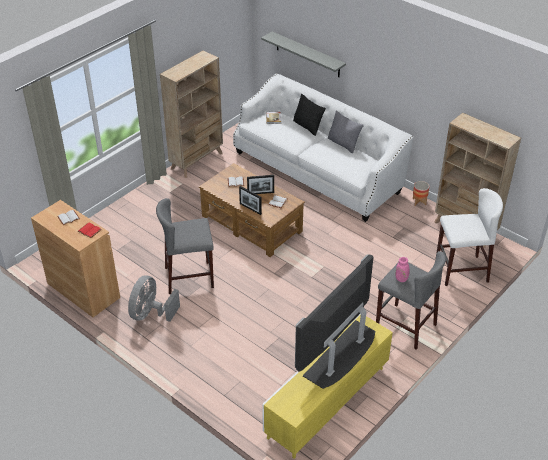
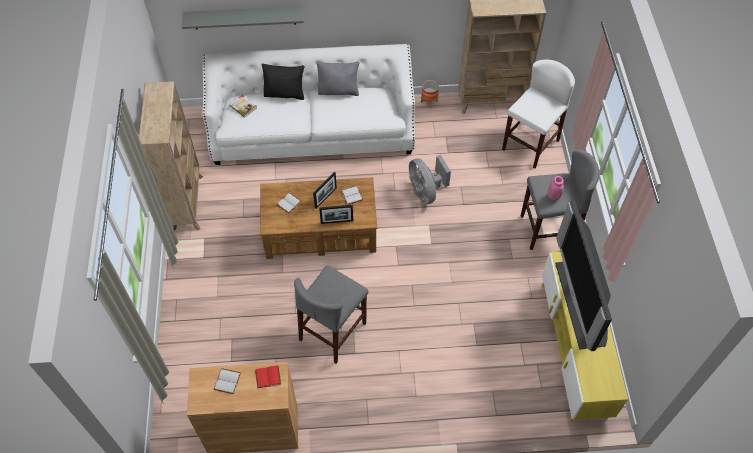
camera: 45 degrees left, 15 degrees up
(151, 314) = (345, 397): grey fan -> grey fan (425, 191)

